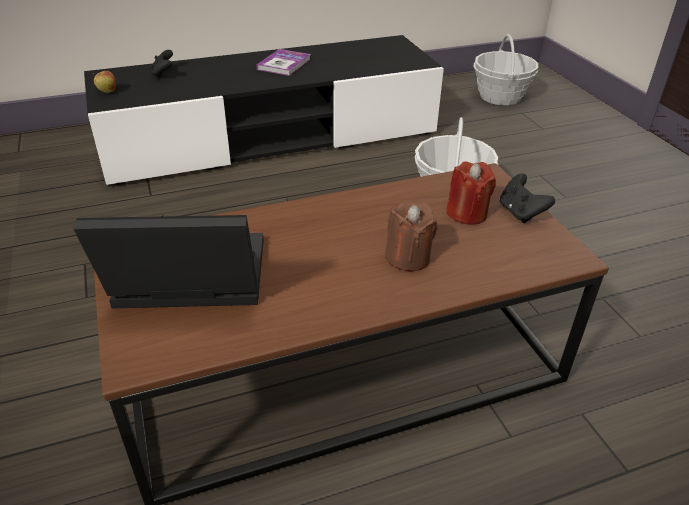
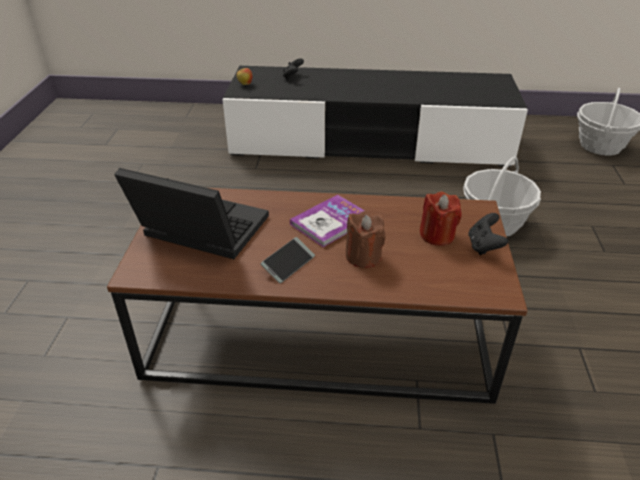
camera: 25 degrees right, 0 degrees up
(284, 64) = (389, 83): book -> book (330, 222)
(329, 291) = (288, 264): none -> phone

